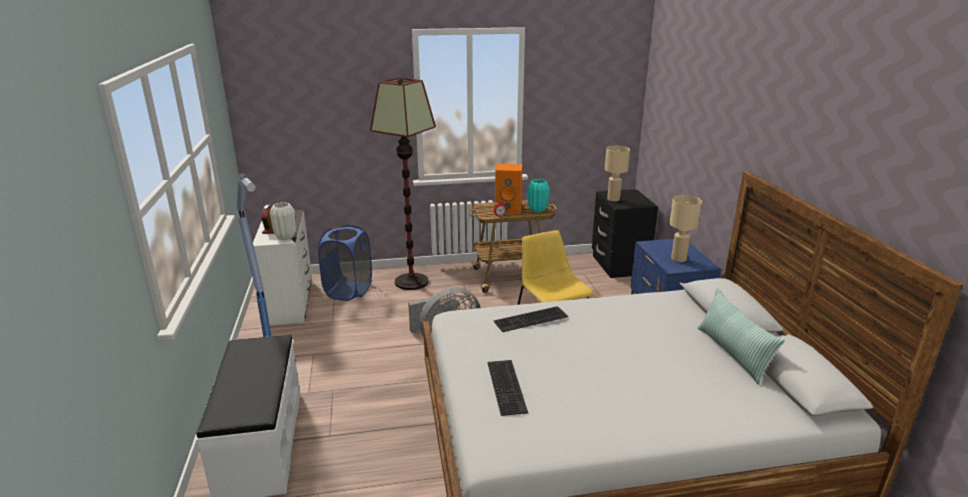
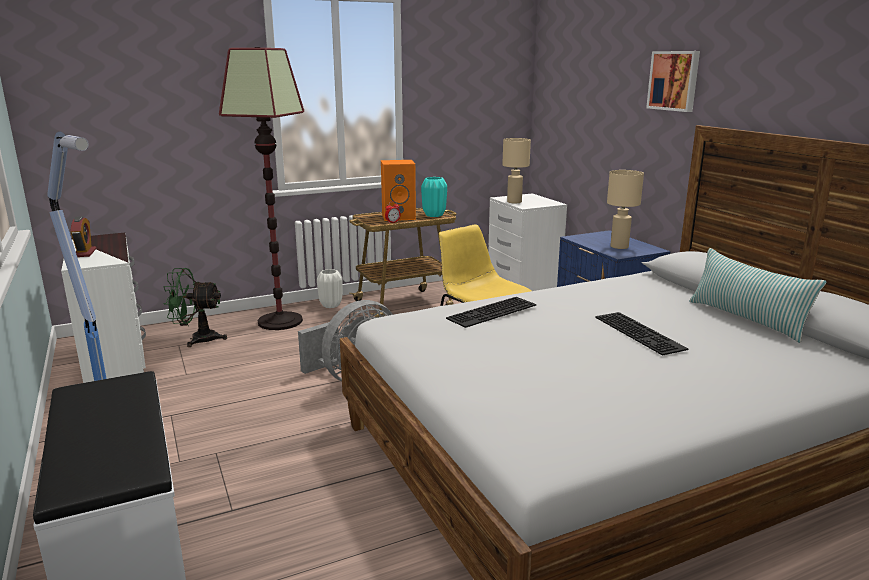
camera: 15 degrees left, 5 degrees down
(286, 237) = (111, 258): white vase -> white vase (331, 305)
(348, 291) = (197, 339): blue laundry basket -> green fan
(508, 387) = (510, 382): keyboard -> keyboard (641, 332)
(619, 265) = (523, 282): black nightstand -> white nightstand
(735, 127) = (674, 80): none -> picture

